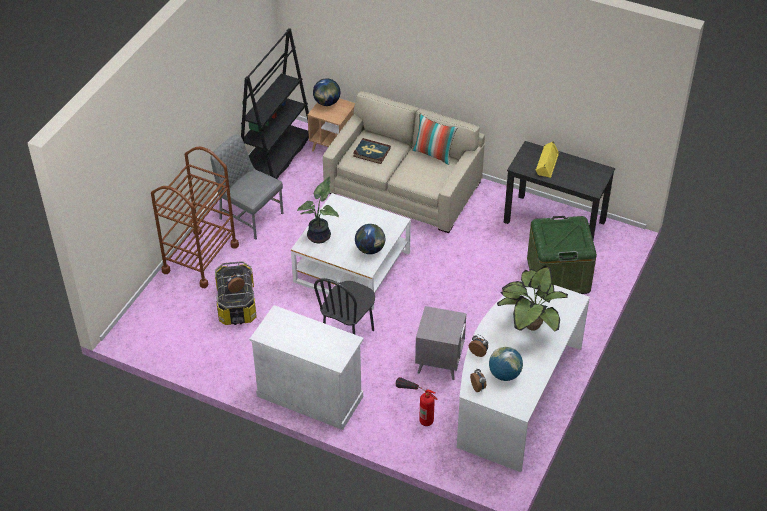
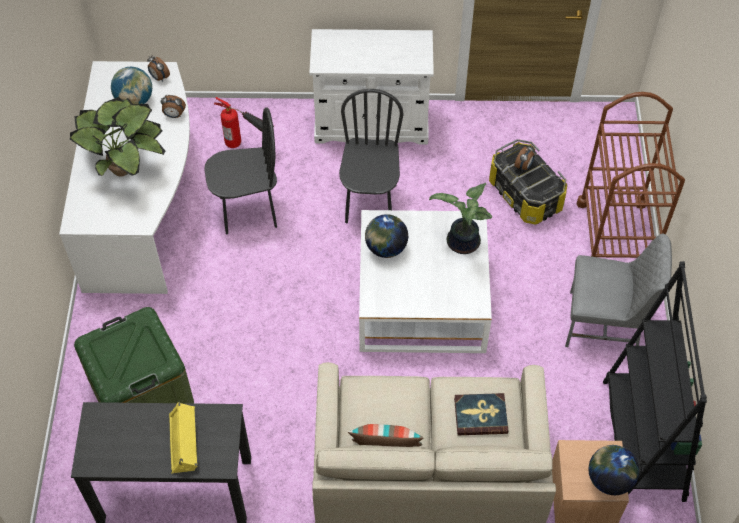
camera: 155 degrees right, 10 degrees up
(439, 362) = (248, 211): grey side table -> black chair

